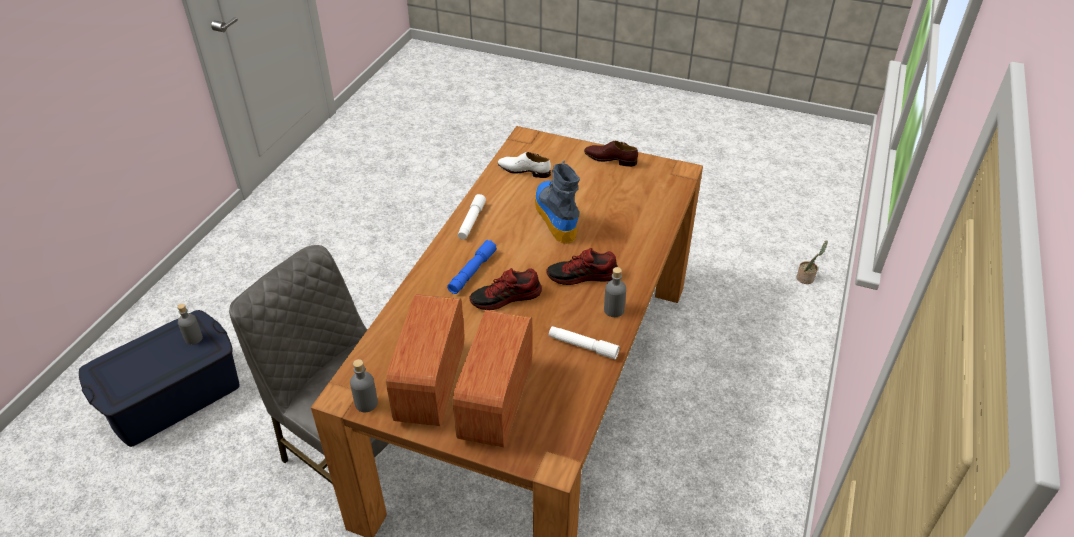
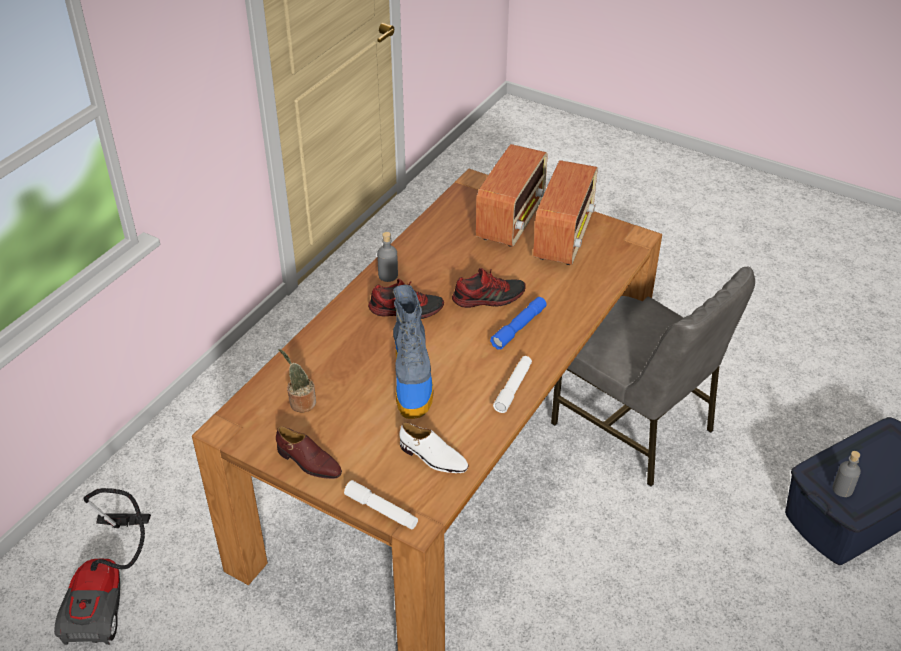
camera: 170 degrees left, 0 degrees up
(366, 403) = (616, 230): grey bottle -> none
(583, 346) = (427, 250): white flashlight -> white flashlight (381, 510)
(753, 267) = (109, 591): none -> vacuum cleaner
(806, 278) = (53, 563): potted plant -> potted plant (300, 402)

